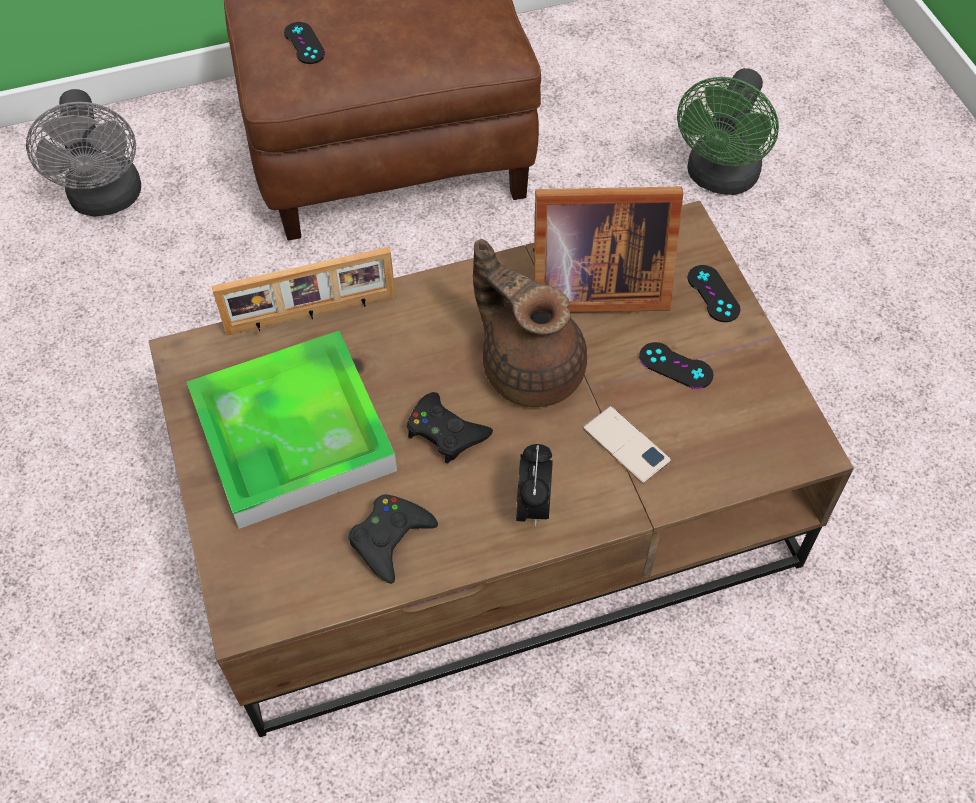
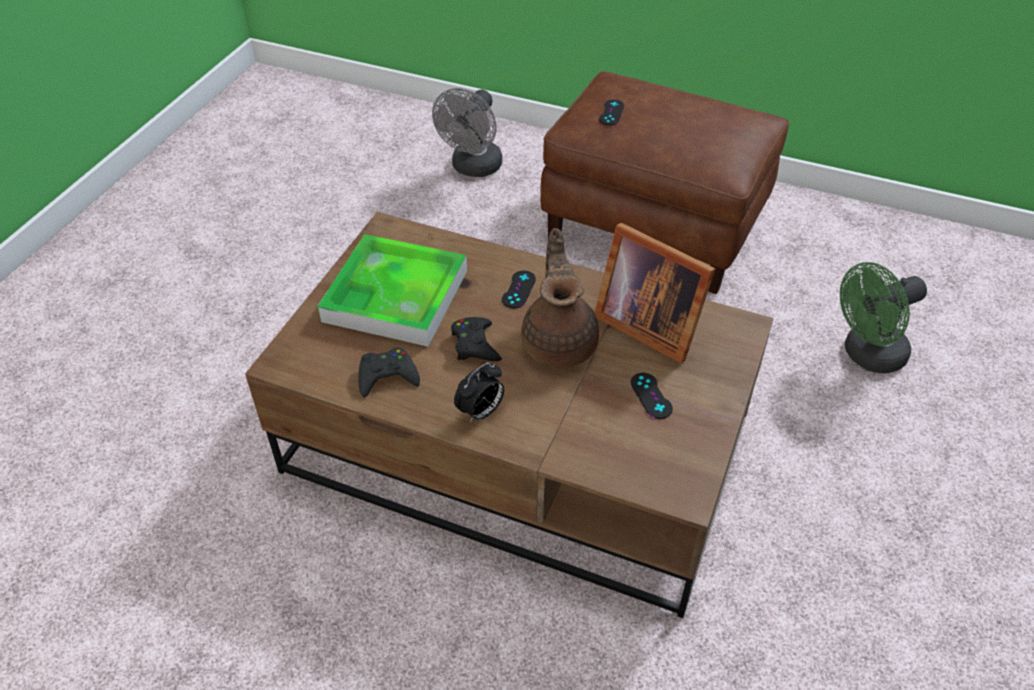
camera: 40 degrees right, 10 degrees down
(311, 315) = (469, 246): picture frame -> none
(626, 445) = (571, 417): phone -> none
(713, 294) = (722, 372): black game controller -> black game controller (518, 289)

